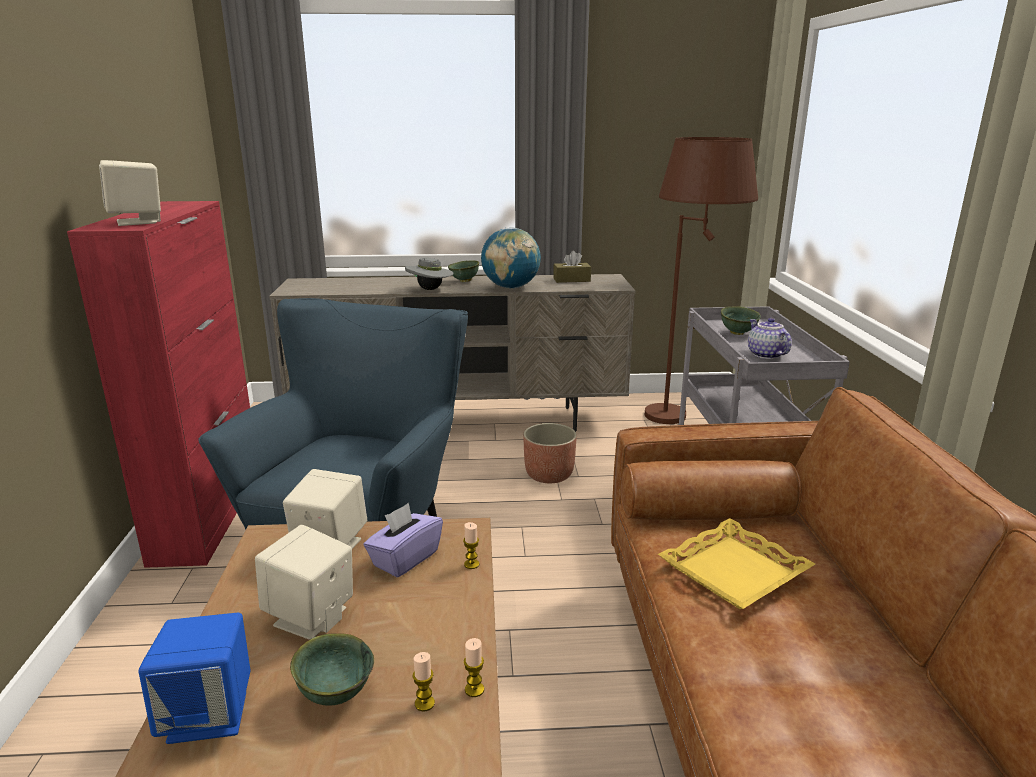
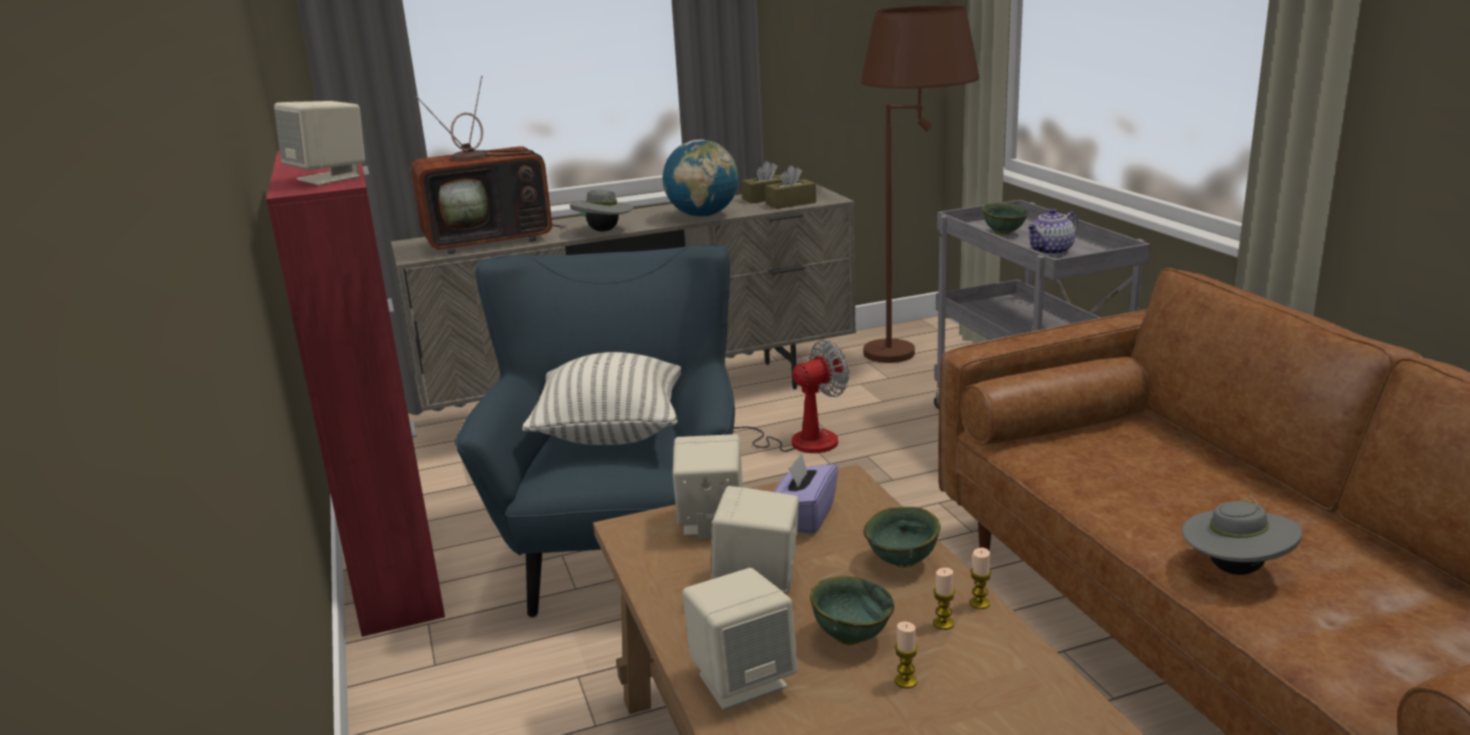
camera: 15 degrees left, 0 degrees up
(209, 715) = (742, 680): blue speaker -> beige speaker
(349, 286) = (491, 240): none -> television
(349, 448) = (611, 433): none -> pillow
(464, 281) = (636, 216): green bowl -> green bowl (903, 562)
(471, 564) = (879, 508): candle -> candle (906, 681)
(548, 475) = (797, 440): planter -> fan
(585, 286) = (791, 203): none -> brown tissue box
(734, 572) = (1123, 470): yellow tray -> none
(765, 355) = (1051, 251): teapot -> teapot turned 90 degrees counterclockwise
(773, 710) = (1235, 569): none -> grey hat

